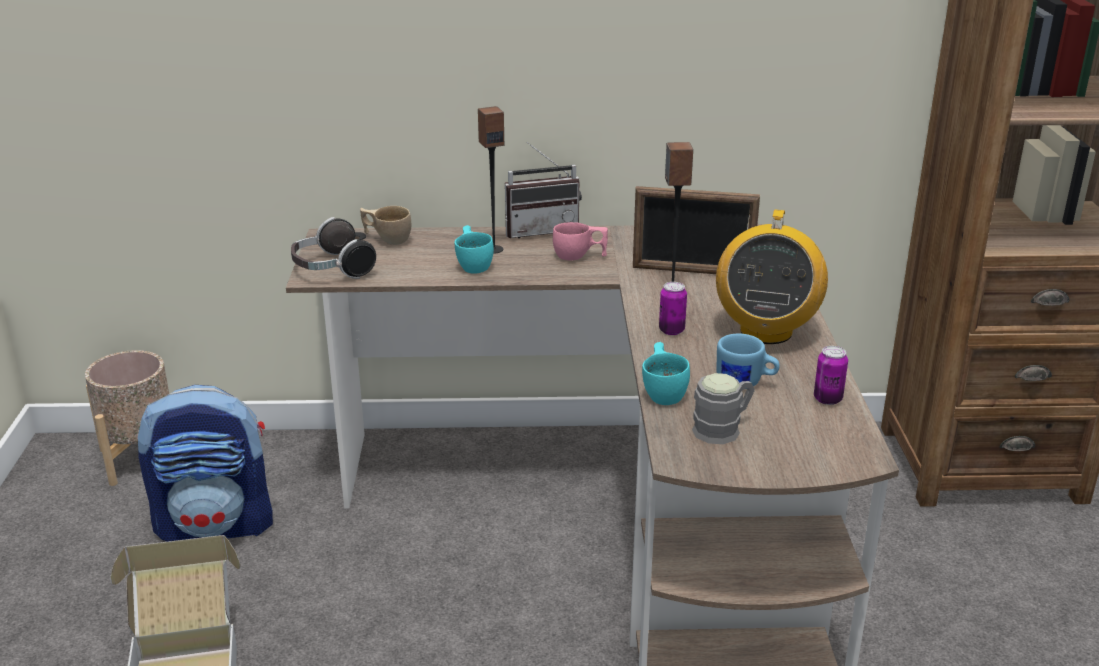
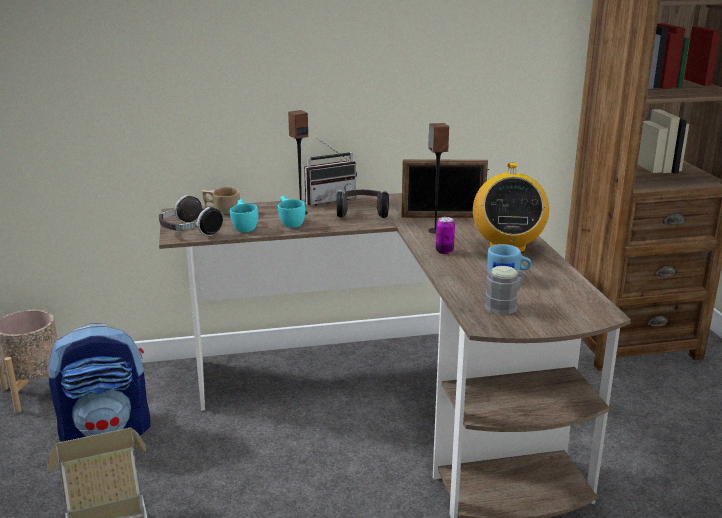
camera: 10 degrees left, 5 degrees down
(579, 256) = (362, 213): pink cup -> headphones
(664, 391) = (455, 286): turquoise cup -> turquoise cup (245, 226)
(827, 399) = (565, 283): can -> none

